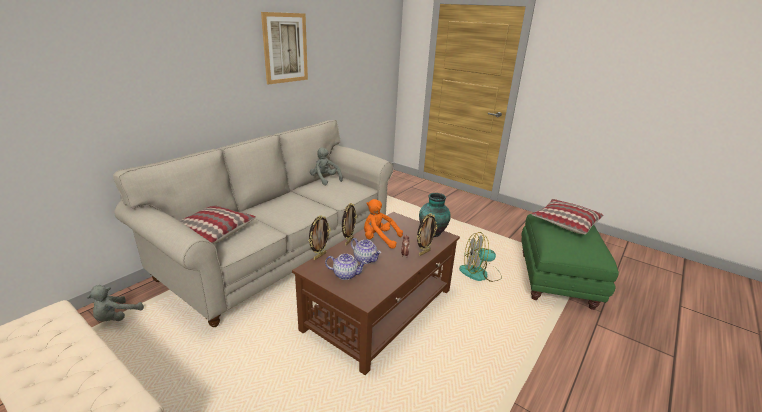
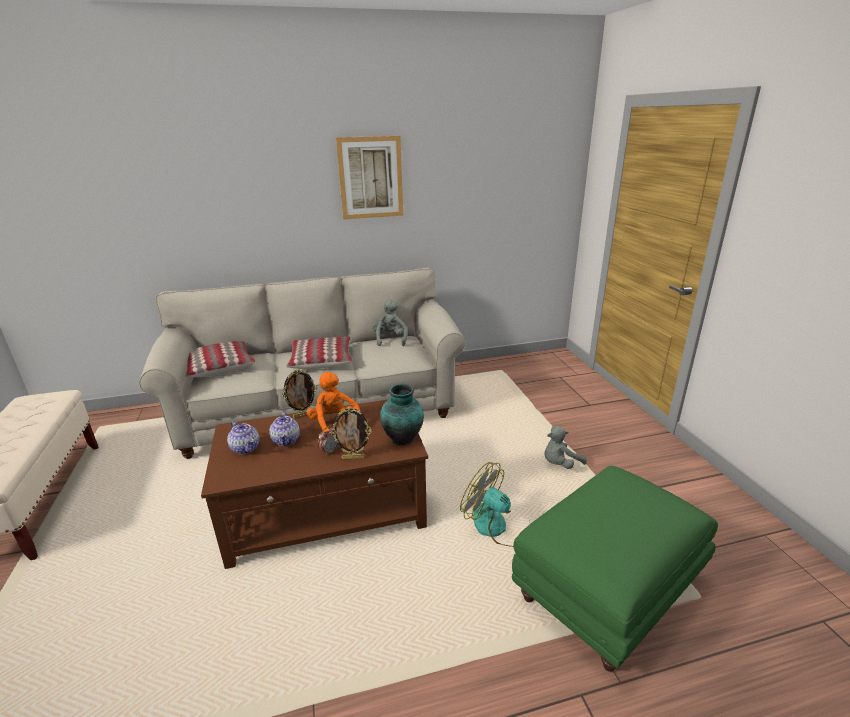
camera: 40 degrees right, 0 degrees up
(116, 318) = (148, 421): grey plush toy -> grey plush toy (560, 464)
(319, 256) = (256, 420): picture frame -> none
(565, 223) = (631, 499): pillow -> pillow (321, 360)

